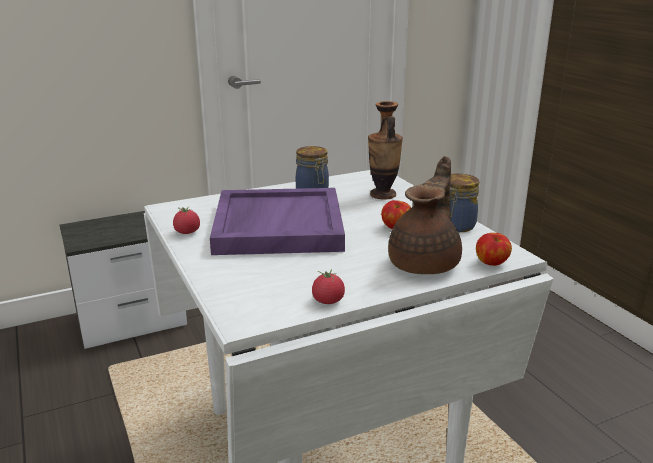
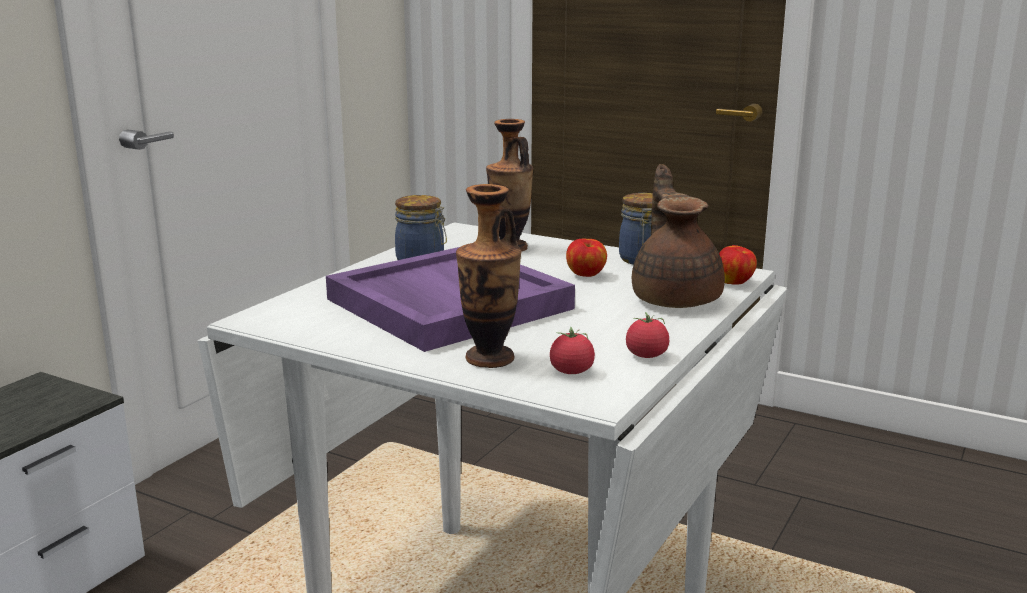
camera: 35 degrees left, 5 degrees down
(187, 232) = (341, 337): tomato -> tomato (571, 371)
(235, 271) = (489, 359): none -> vase

